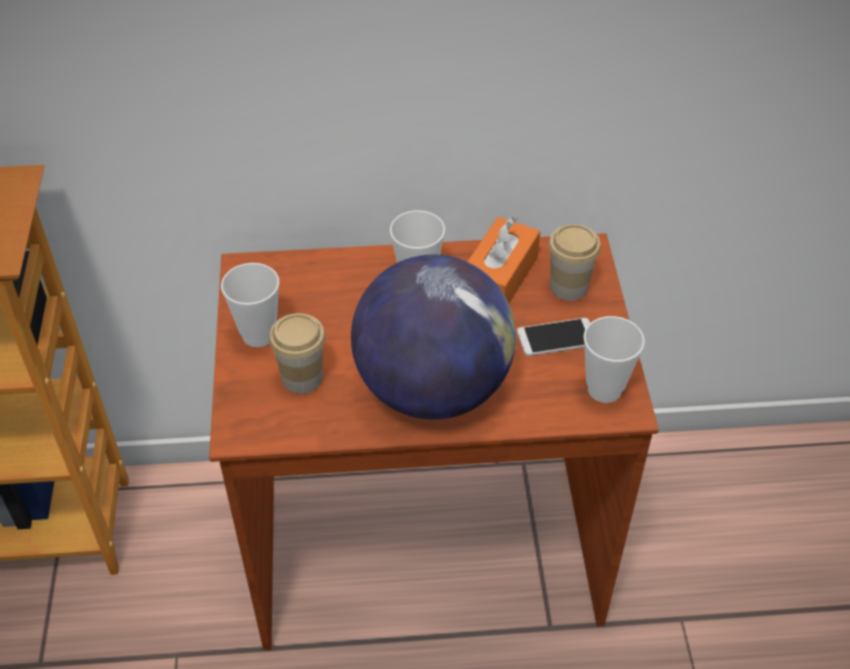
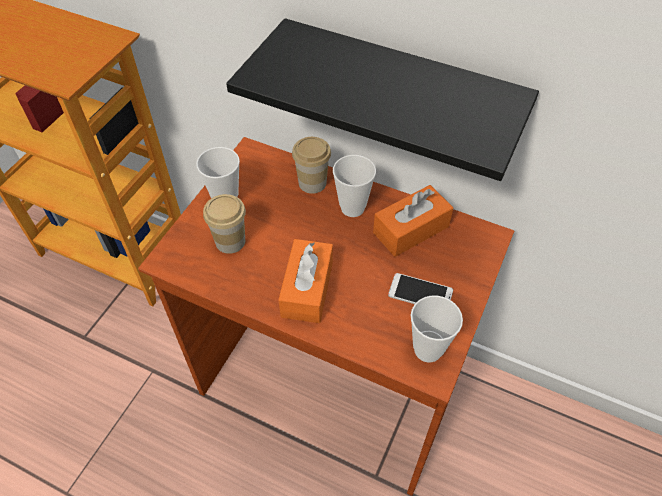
camera: 30 degrees right, 5 degrees up
(432, 388) = (307, 289): globe -> orange tissue box
(435, 119) = (400, 92): none -> black shelf
(569, 287) = (456, 259): cup -> cup (312, 183)

